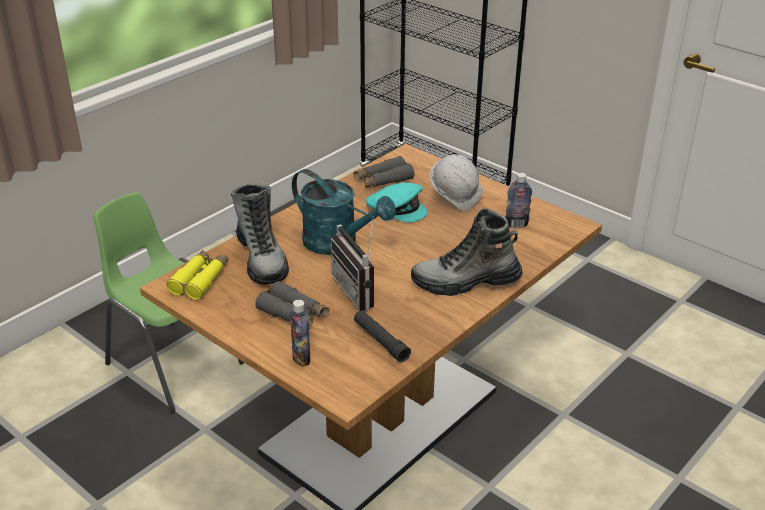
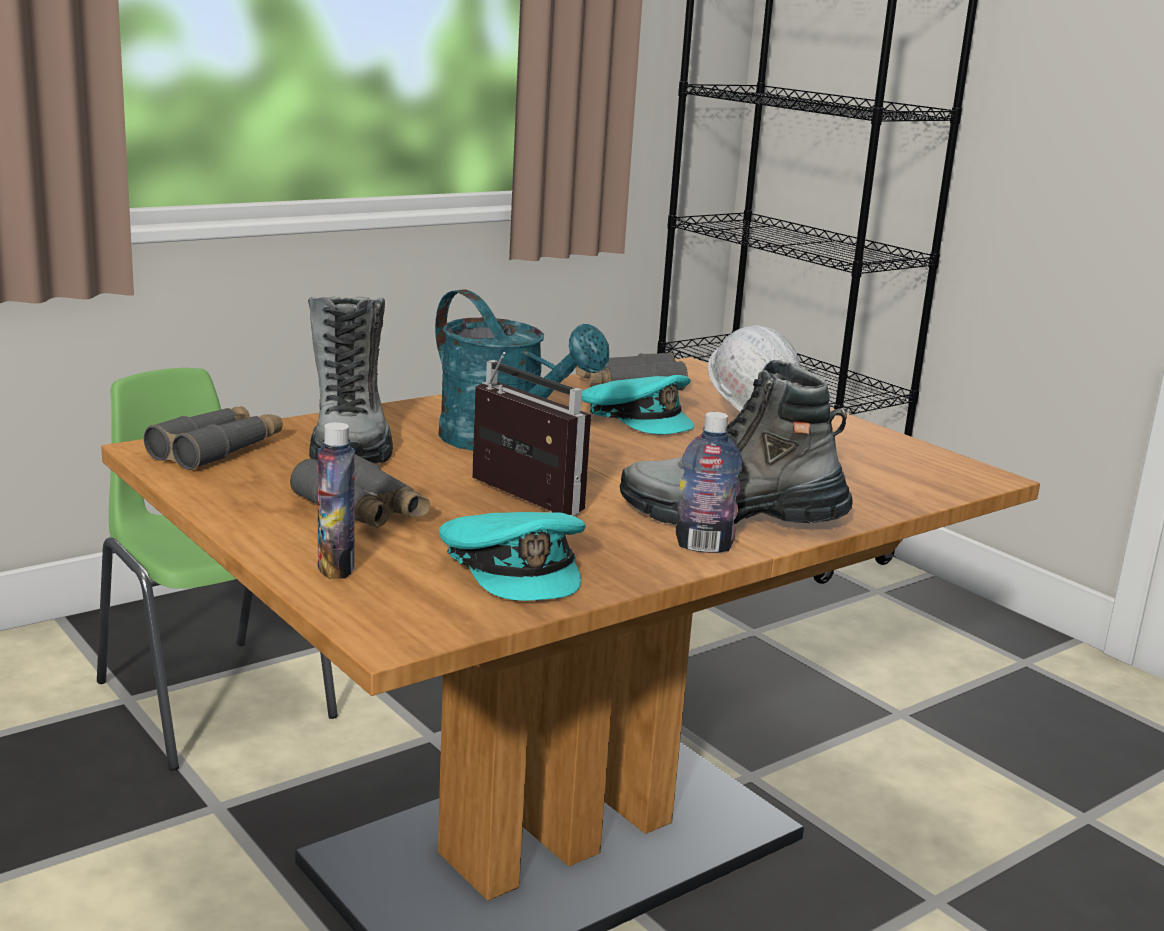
camera: 10 degrees right, 15 degrees down
(200, 280) = (217, 450): yellow binoculars -> grey binoculars
(360, 290) = (513, 500): radio -> radio turned 150 degrees clockwise
(380, 341) = (515, 568): black flashlight -> turquoise cap
(516, 224) = (863, 462): bottle -> bottle (704, 546)

